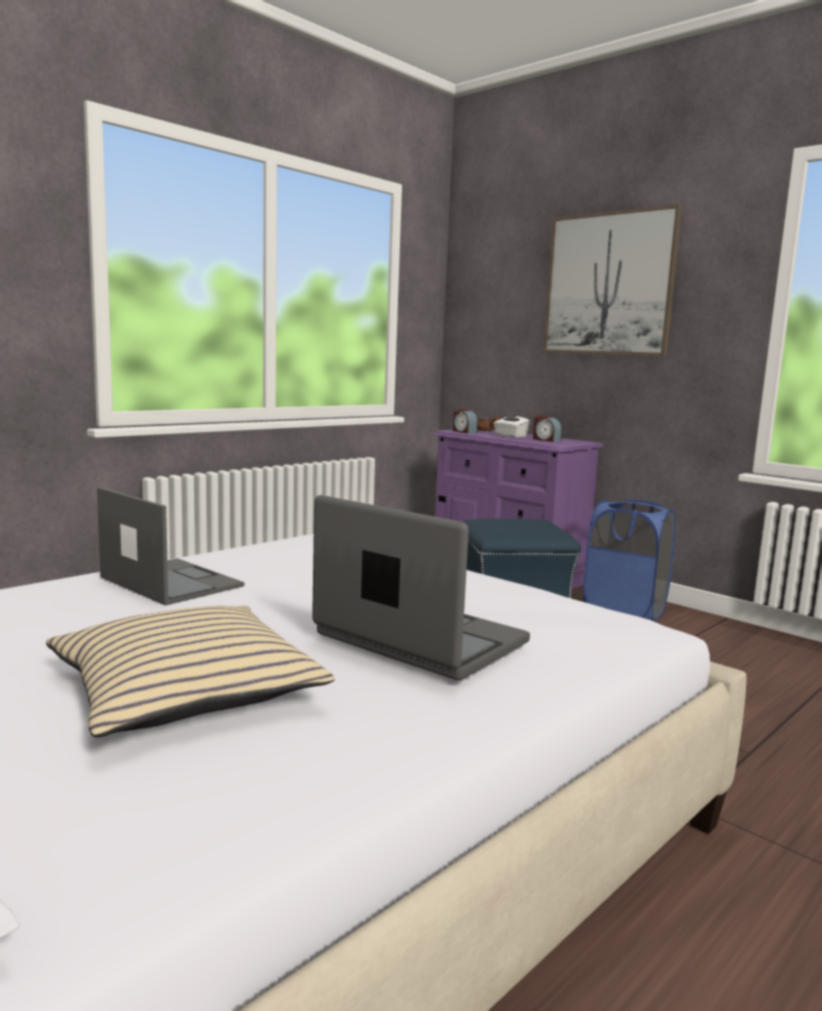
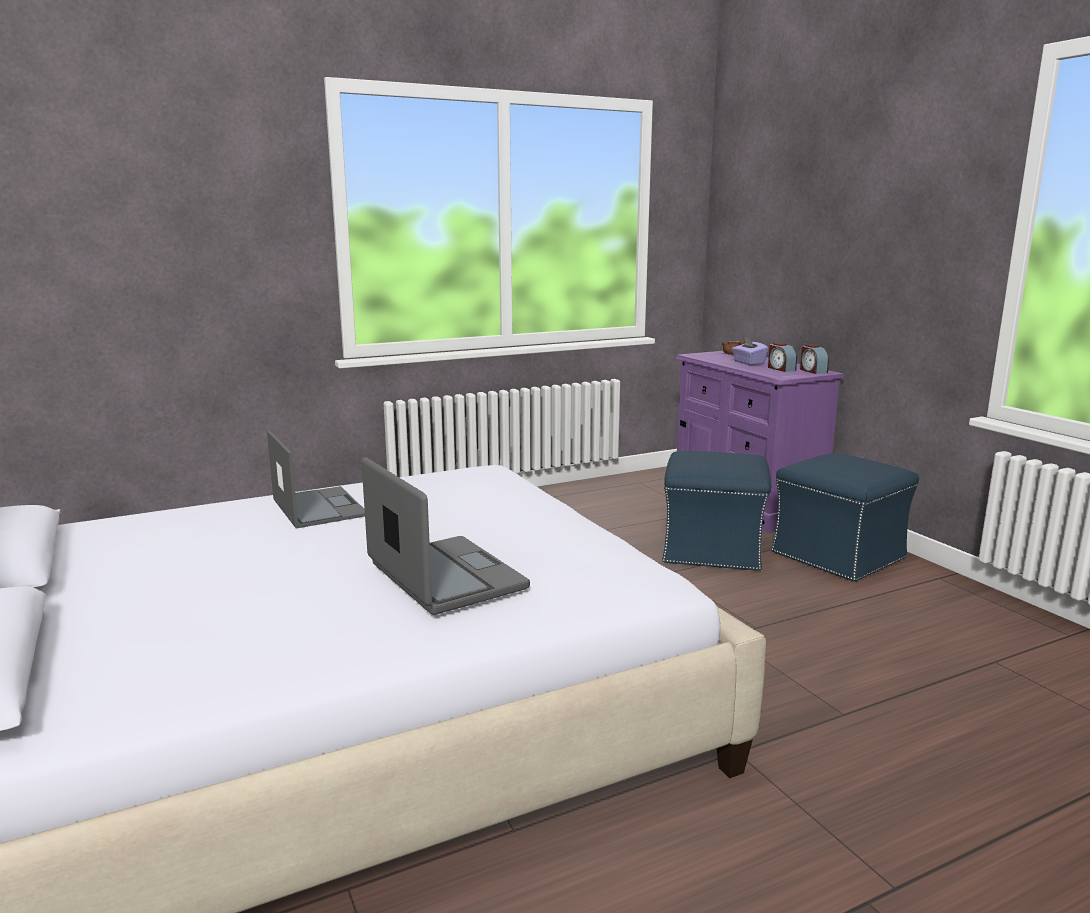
camera: 20 degrees right, 5 degrees up
(185, 691) = (246, 599): beige pillow -> none
(464, 432) = (706, 356): alarm clock -> alarm clock (812, 371)
(510, 436) = (748, 363): white tissue box -> purple tissue box
(609, 284) = (855, 200): picture -> none
(624, 612) = (839, 556): blue laundry basket -> blue ottoman

